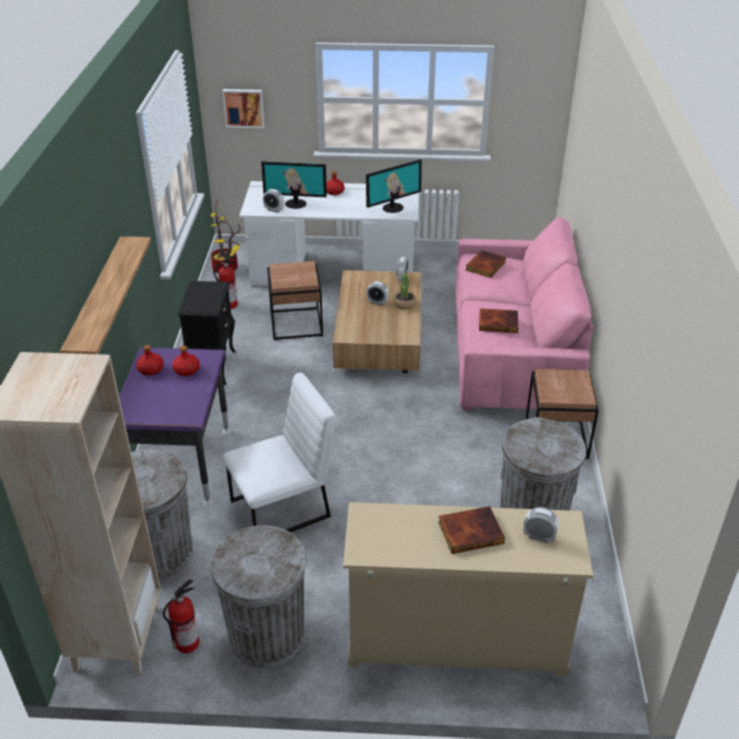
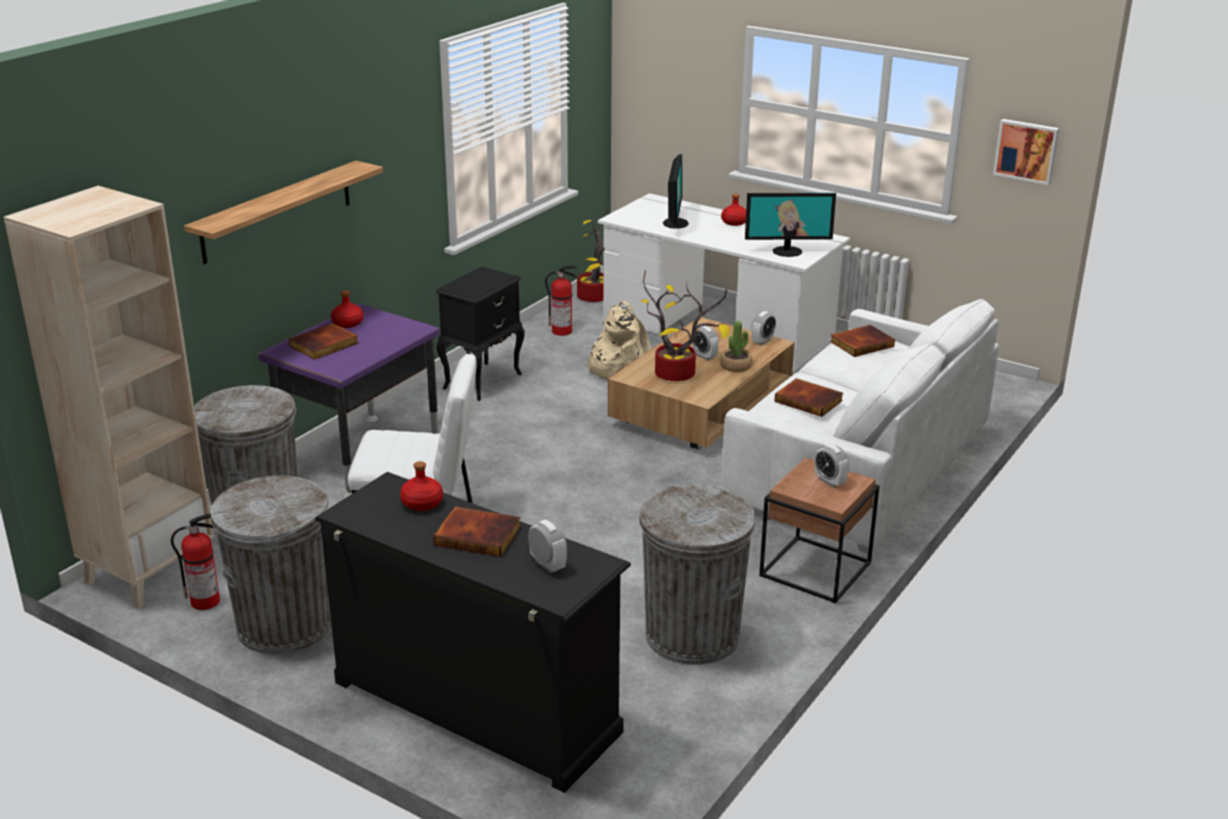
camera: 30 degrees right, 10 degrees down
(154, 397) = (324, 345): none -> book
(186, 370) = (381, 333): red bottle -> red bottle (422, 503)
(244, 107) = (658, 98): picture -> picture (1026, 150)
(274, 210) = (642, 223): alarm clock -> alarm clock (829, 481)
(296, 203) = (674, 223): monitor -> monitor turned 120 degrees counterclockwise
(297, 323) = (618, 368): brown side table -> beige backpack
(375, 323) = (678, 374): none -> potted plant
(455, 638) = (475, 706): beige cabinet -> black cabinet
(511, 349) = (859, 465): pink sofa -> white sofa

